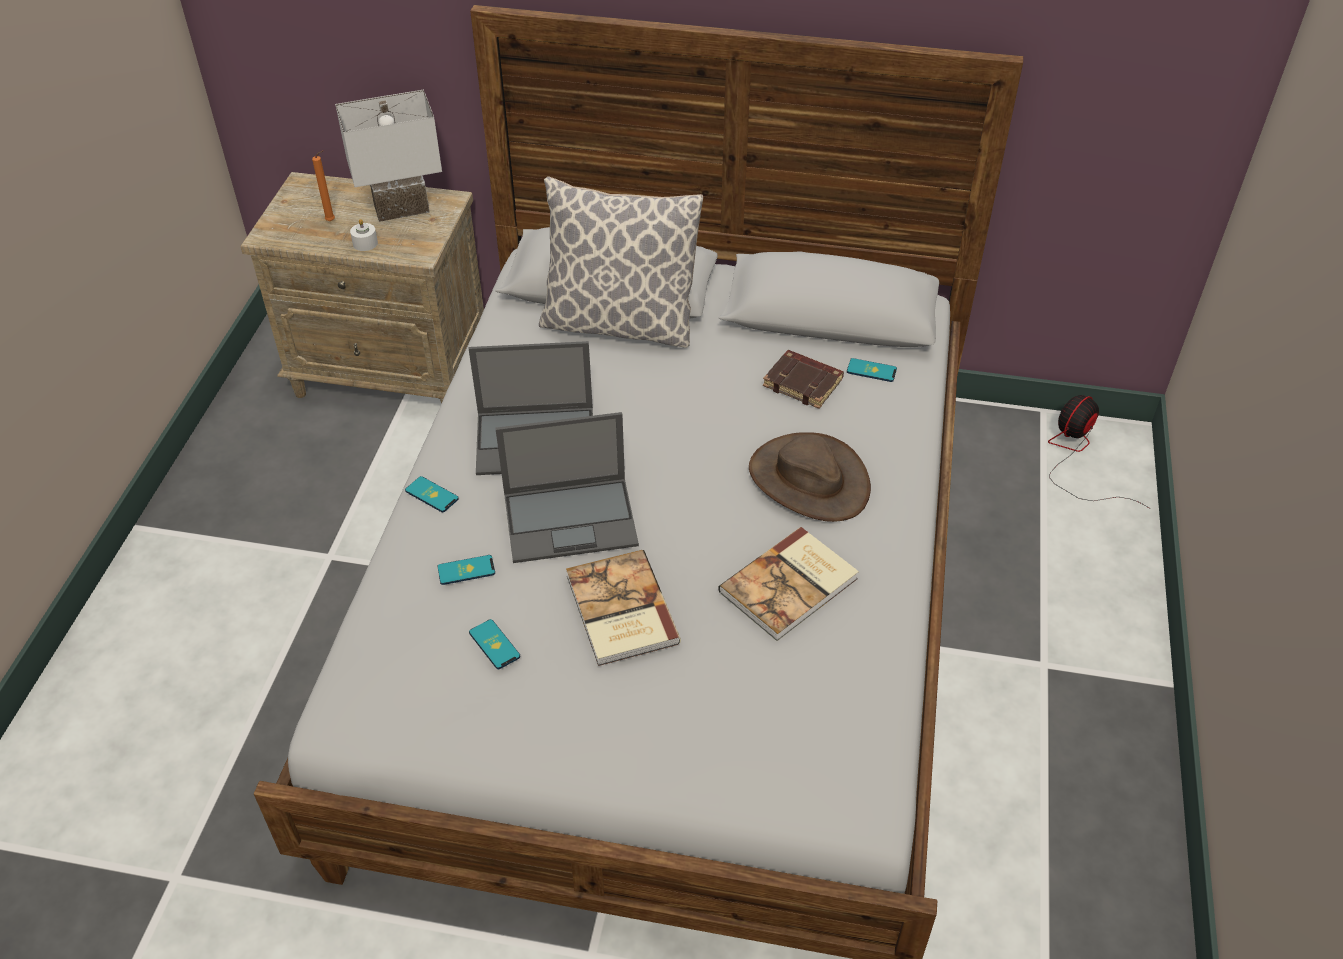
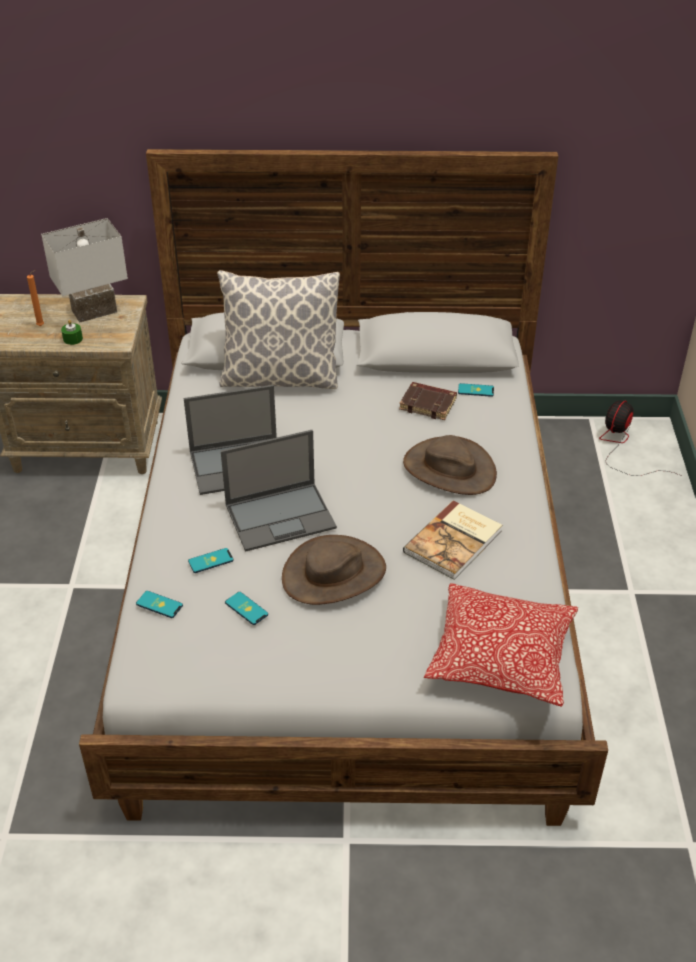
camera: 10 degrees left, 5 degrees down
(365, 243) = (73, 339): white candle -> green candle
(431, 495) = (169, 512): phone -> phone (159, 605)
(619, 611) = (334, 574): book -> brown hat
(812, 763) = (501, 657): none -> pillow

